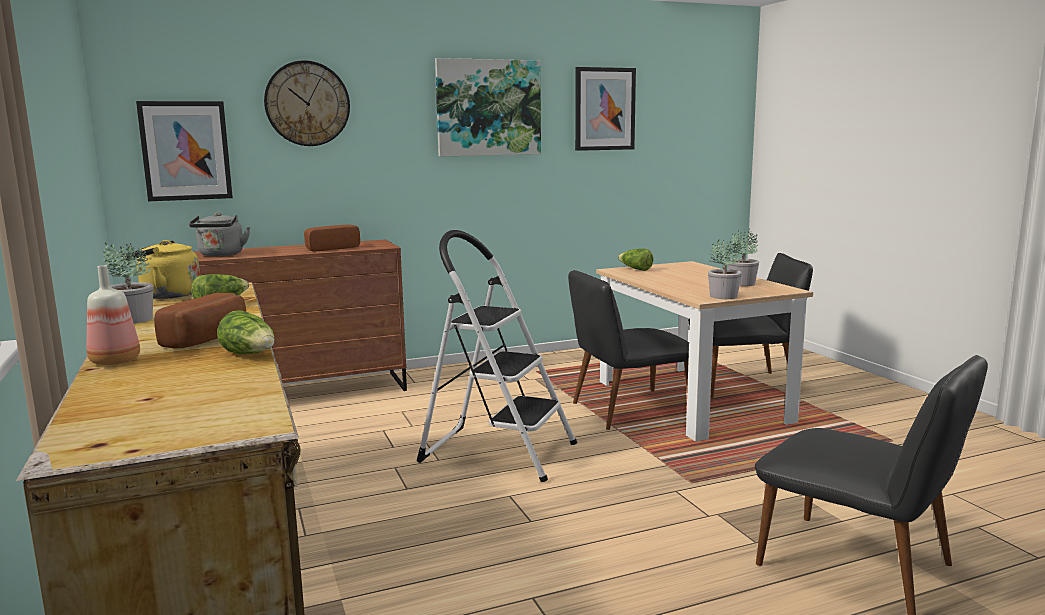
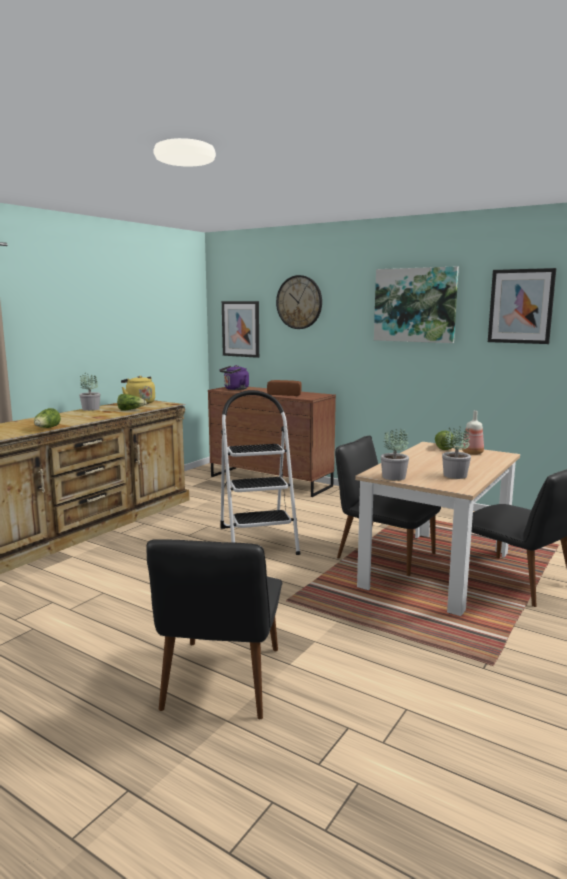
camera: 55 degrees right, 0 degrees up
(117, 361) = (27, 420): bottle -> bottle (473, 453)
(210, 339) = (68, 420): bread -> none
(221, 255) = (235, 389): grey kettle -> purple kettle

